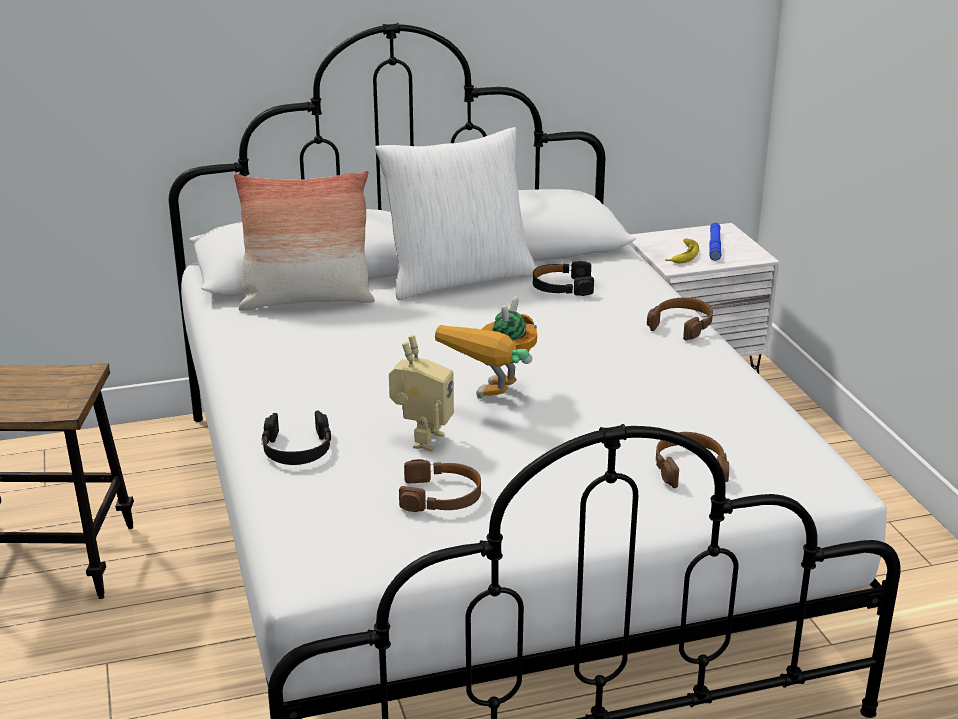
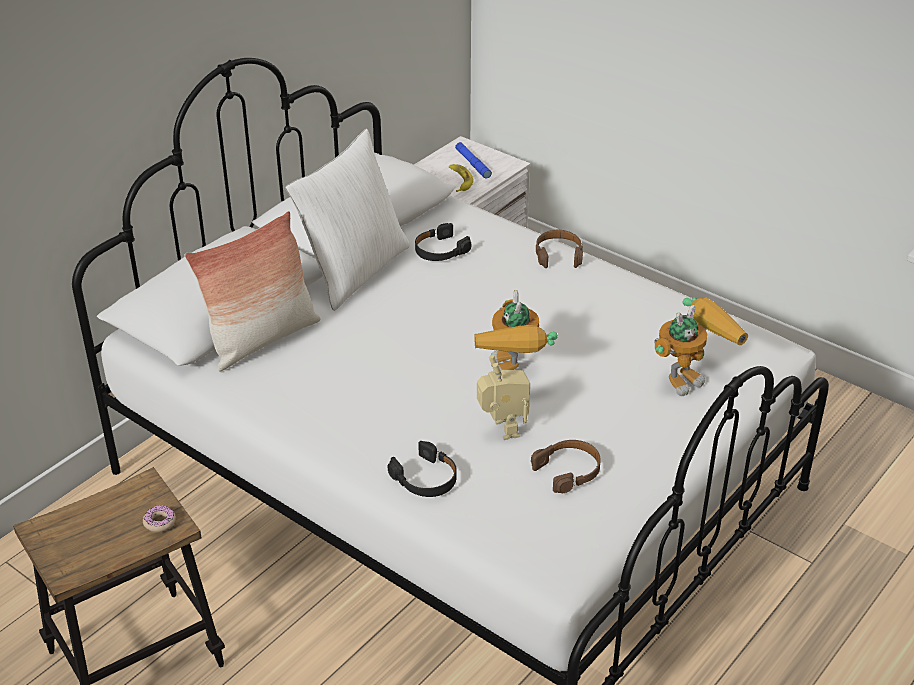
camera: 35 degrees left, 10 degrees up
(57, 401) = (159, 522): none -> donut
(690, 468) = (690, 375): brown headphones -> toy robot

